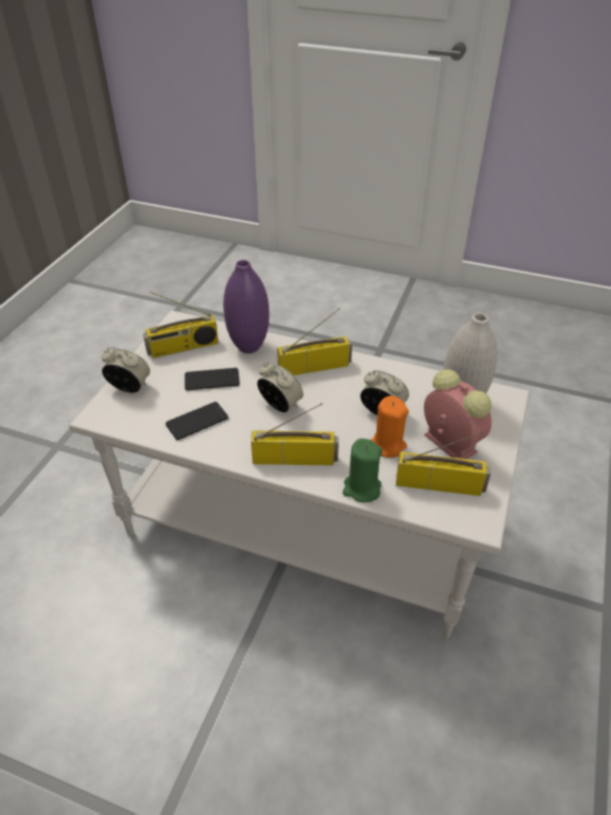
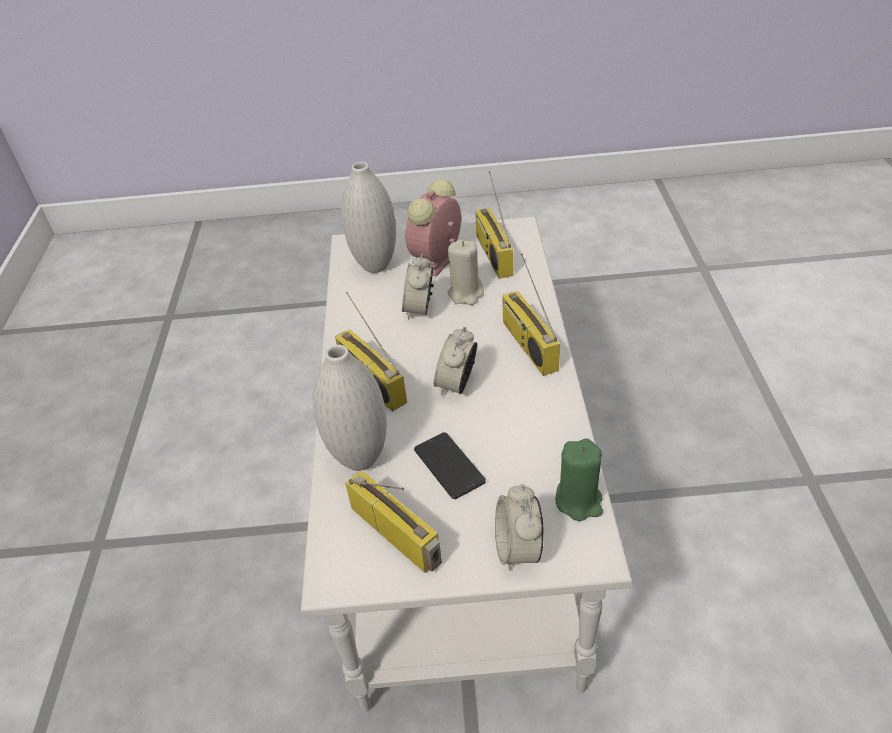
camera: 110 degrees left, 0 degrees up
(197, 421) = (531, 443): phone -> none
(249, 347) = (360, 459): purple vase -> white vase
(361, 489) = (532, 292): green candle -> green candle (579, 501)
(387, 445) = (466, 293): orange candle -> beige candle

